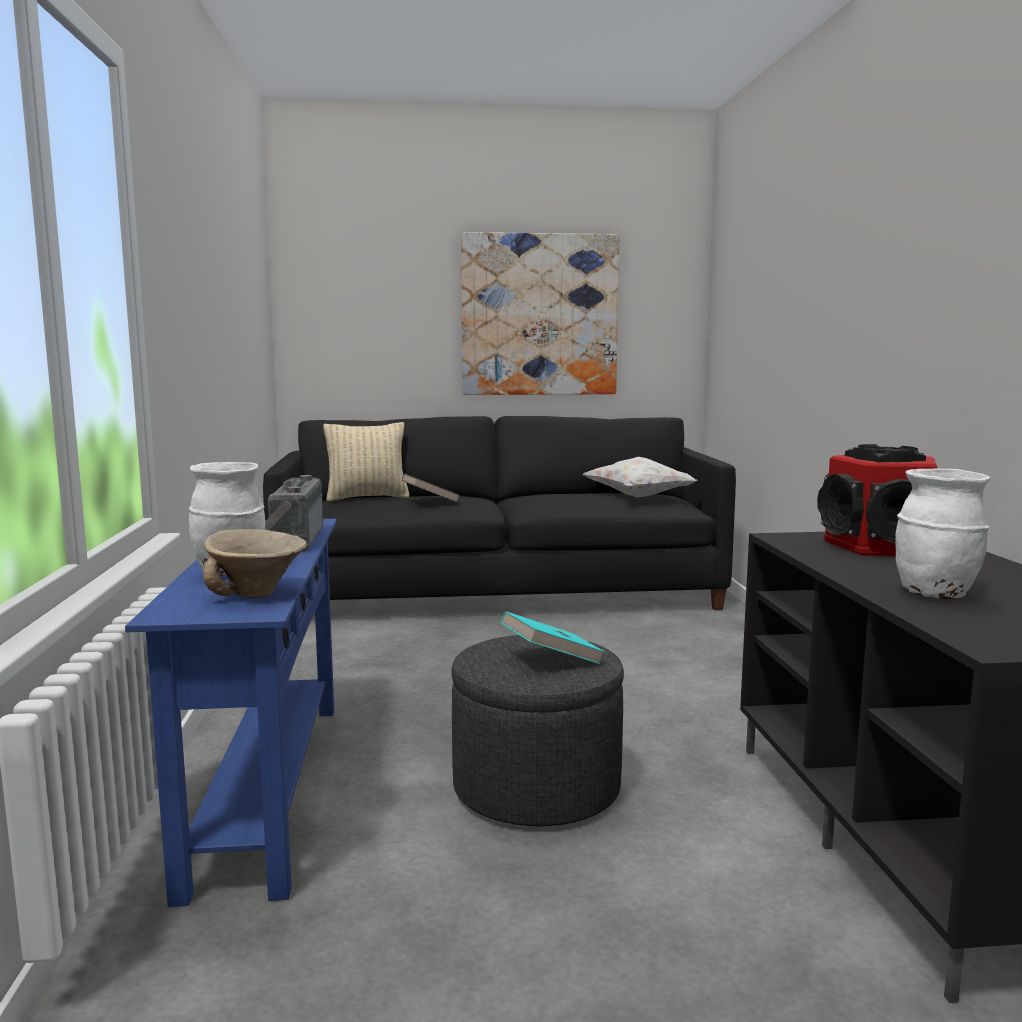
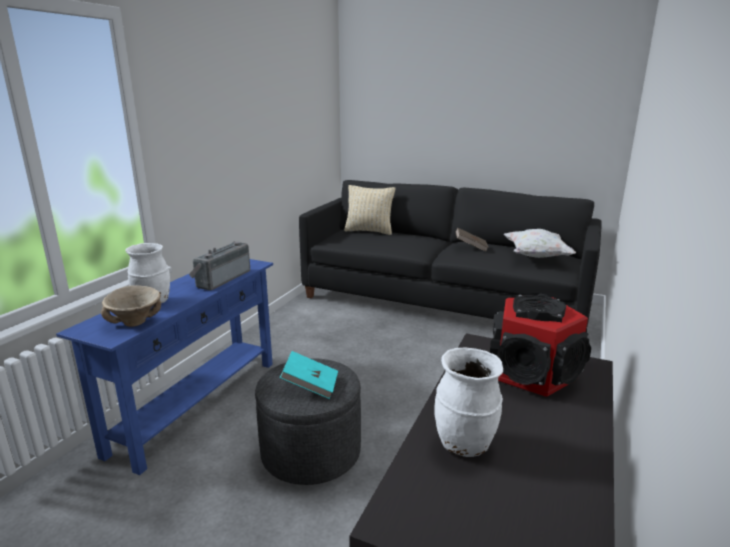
camera: 30 degrees right, 10 degrees up
(430, 501) = (393, 241): brown book -> brown book (470, 247)
(539, 315) = (502, 117): picture -> none

